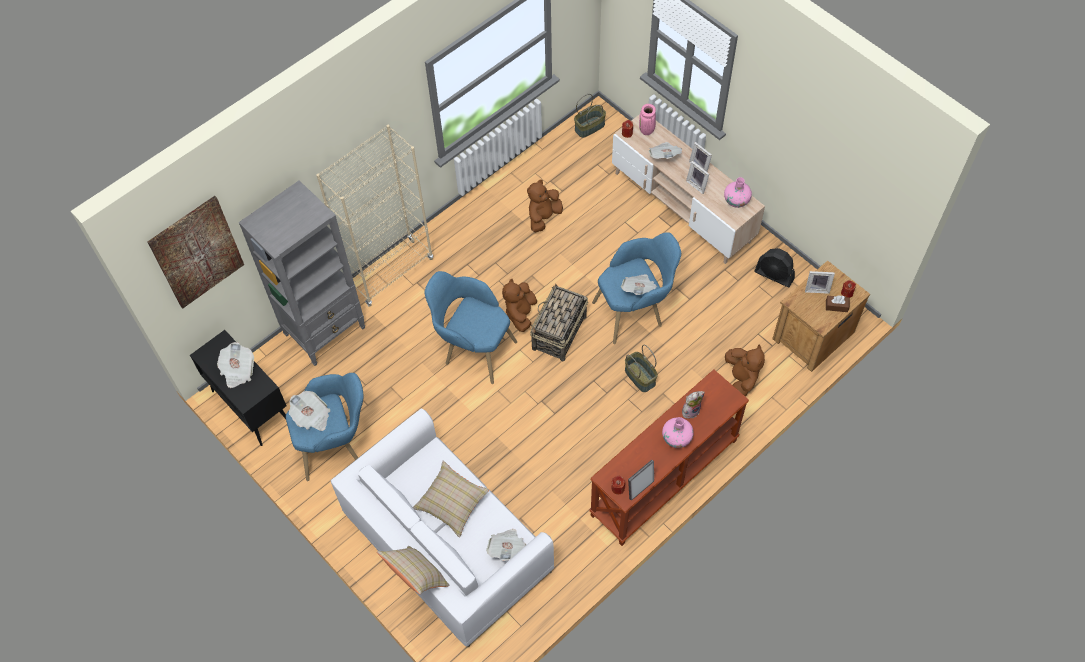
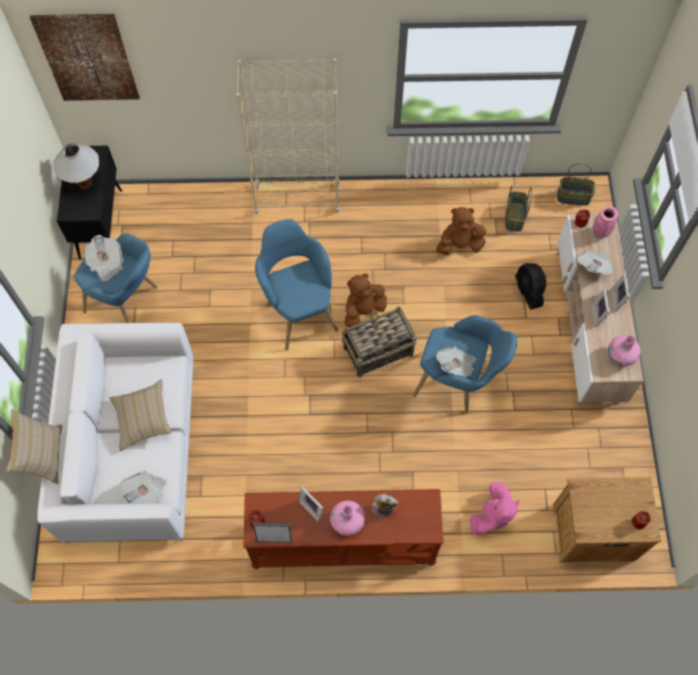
camera: 40 degrees right, 5 degrees up
(237, 370) = (85, 184): newspaper -> white table lamp
(325, 331) = (206, 207): grey bookcase -> none
(640, 377) = (407, 442): basket -> basket (515, 217)
(741, 378) = (491, 515): brown plush toy -> pink plush toy
(774, 275) = (611, 450): black fan -> black fan (528, 291)
(817, 288) = (614, 494): picture frame -> picture frame (313, 507)
(836, 306) = (616, 526): brown tissue box -> none

